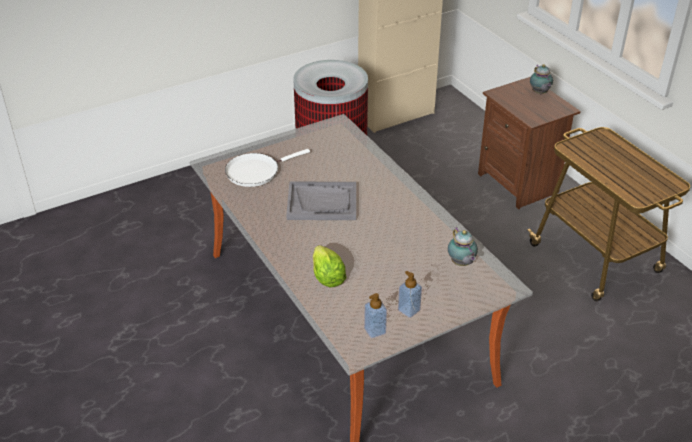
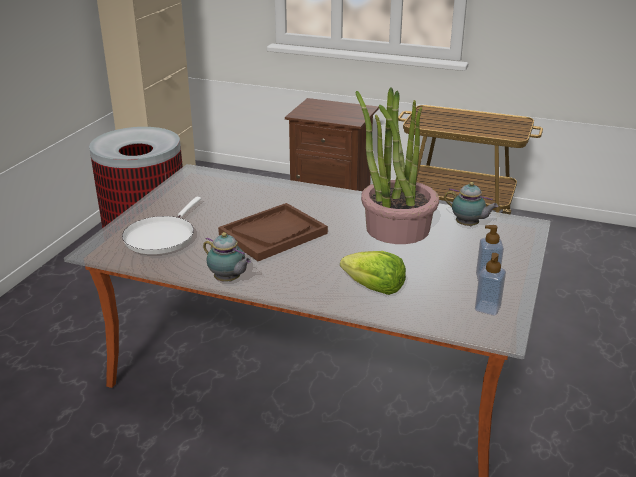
camera: 40 degrees left, 10 degrees down
(322, 203) = (273, 234): grey tray -> brown tray
(407, 239) = (396, 228): none -> potted plant
(539, 93) = (331, 105): teapot -> teapot (228, 280)

